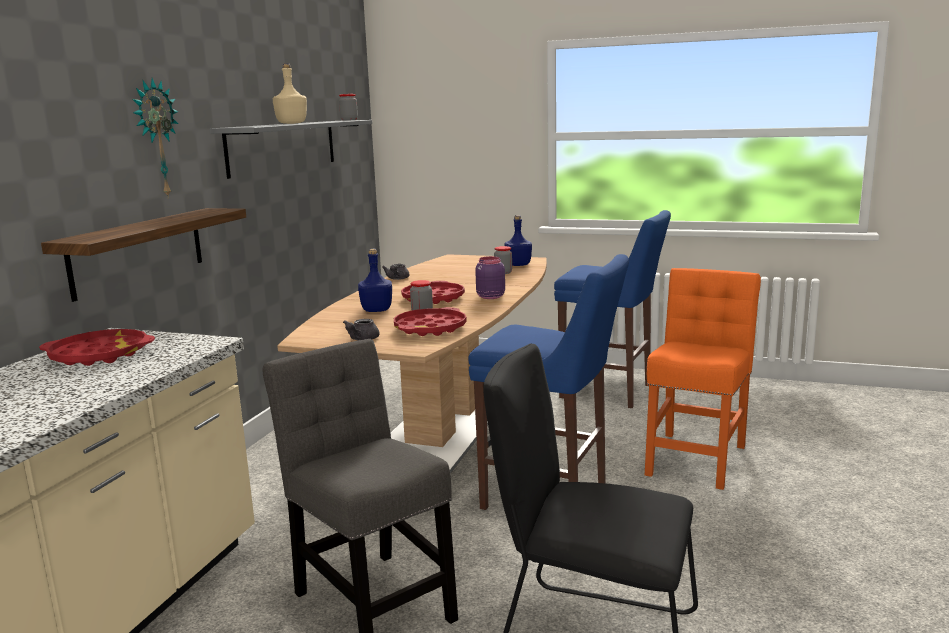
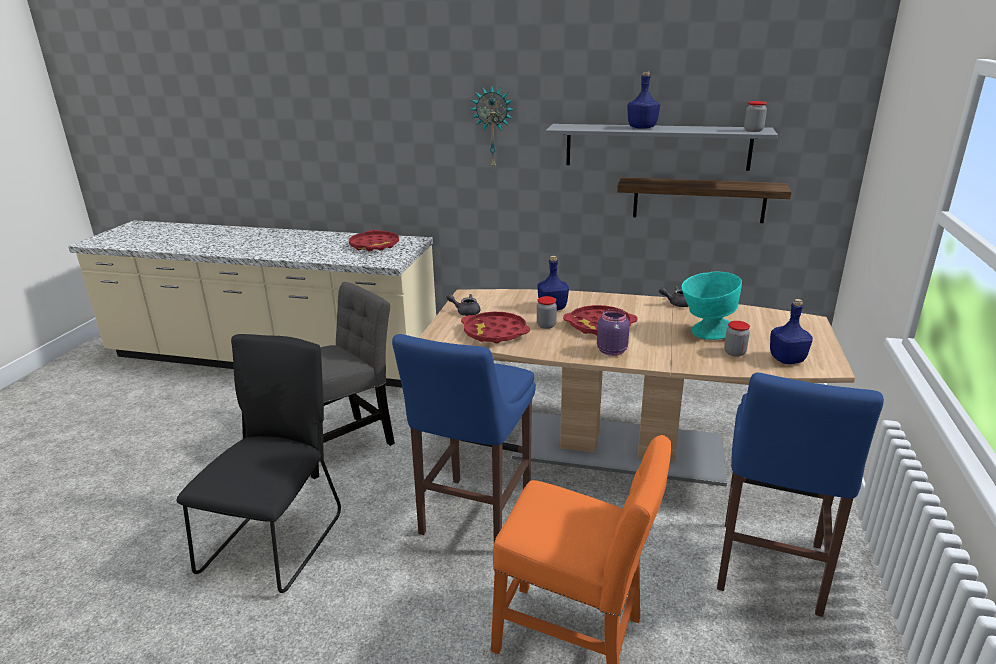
camera: 85 degrees right, 10 degrees up
(138, 251) = (465, 199): shelf -> shelf (698, 200)
(292, 123) = (642, 128): beige bottle -> blue bottle
(464, 276) = (705, 333): none -> turquoise bowl

